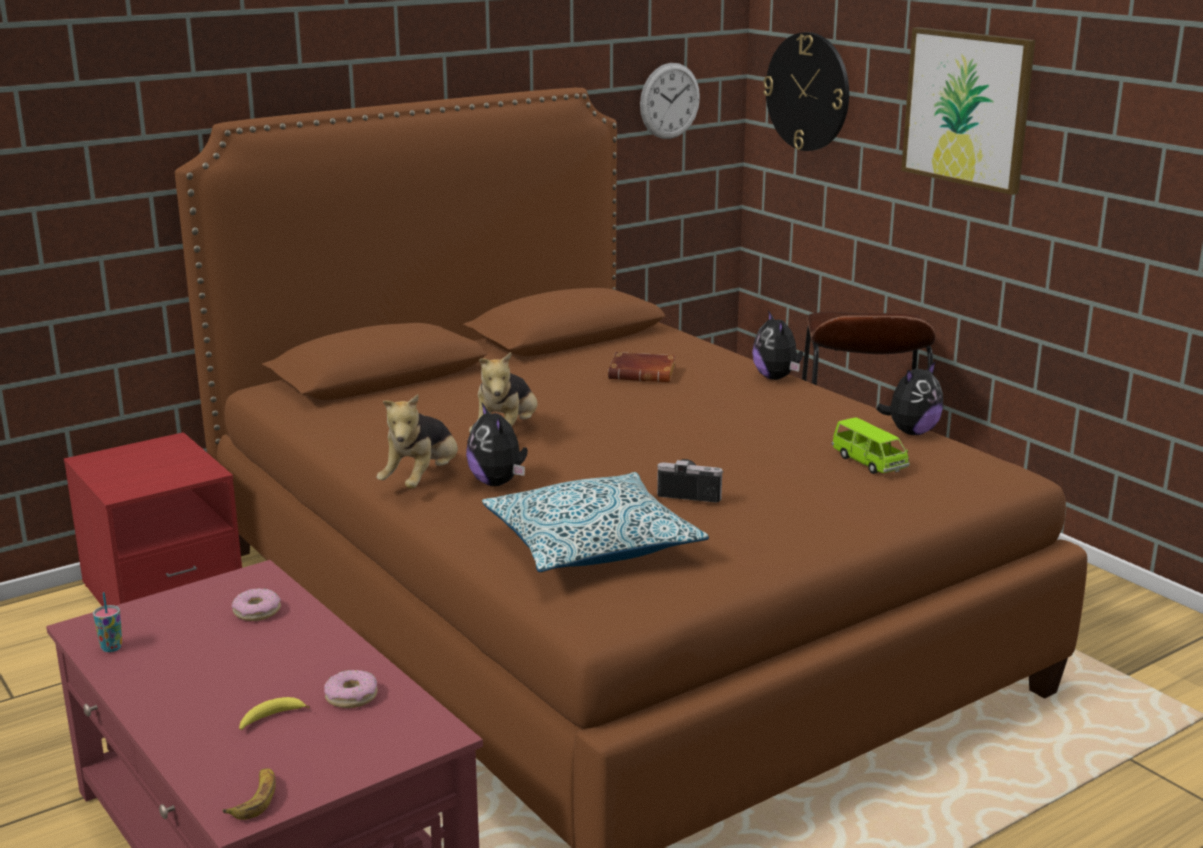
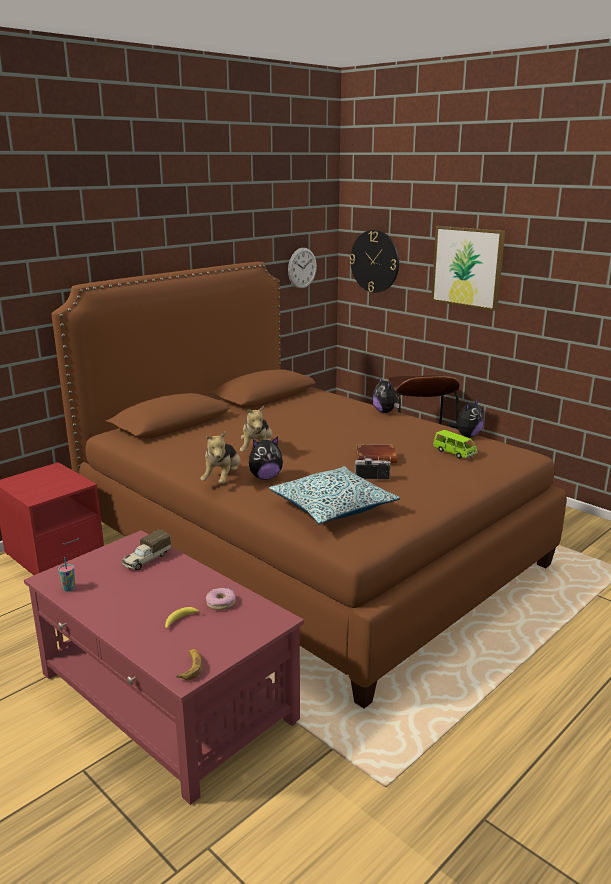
camera: 10 degrees left, 0 degrees up
(257, 611) = (146, 560): donut -> toy truck
(498, 483) = (265, 477): plush toy -> plush toy turned 75 degrees counterclockwise
(644, 374) = (315, 414): brown book -> brown book (377, 457)

